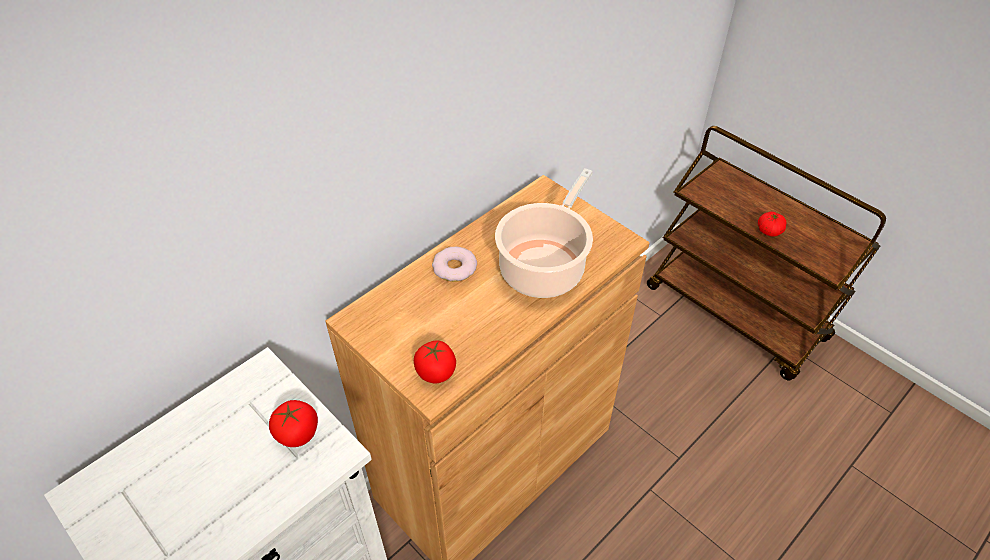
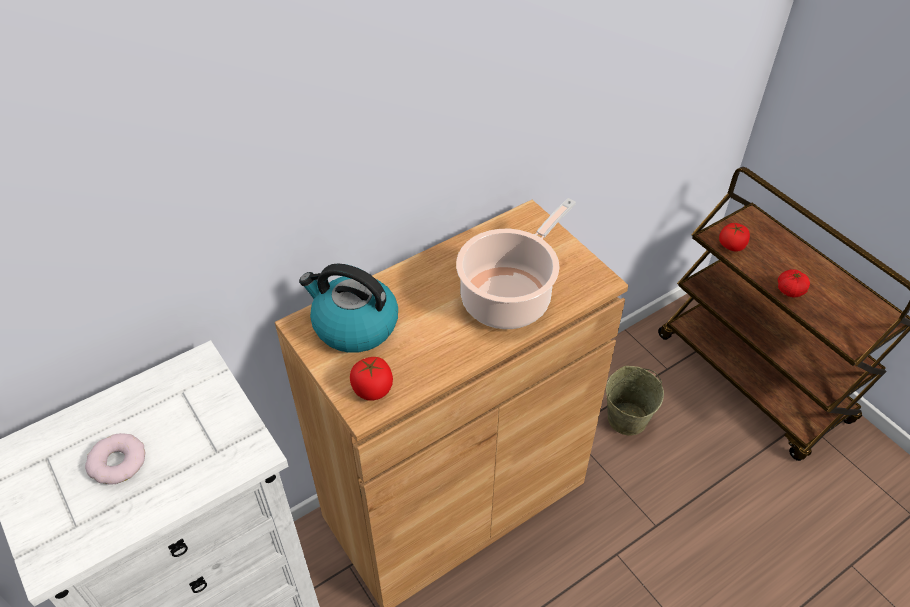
camera: 10 degrees right, 0 degrees up
(297, 433) = (221, 429): tomato -> tomato (731, 245)
(404, 314) = (354, 325): none -> kettle
(454, 268) = (416, 285): donut -> donut (117, 463)
(634, 365) = (627, 418): none -> beige bucket

